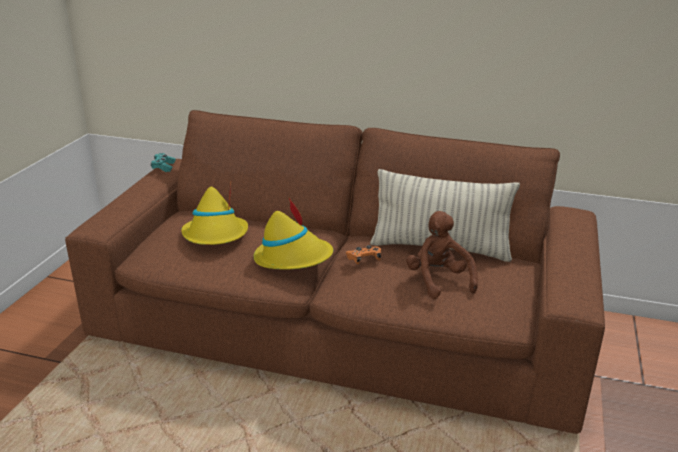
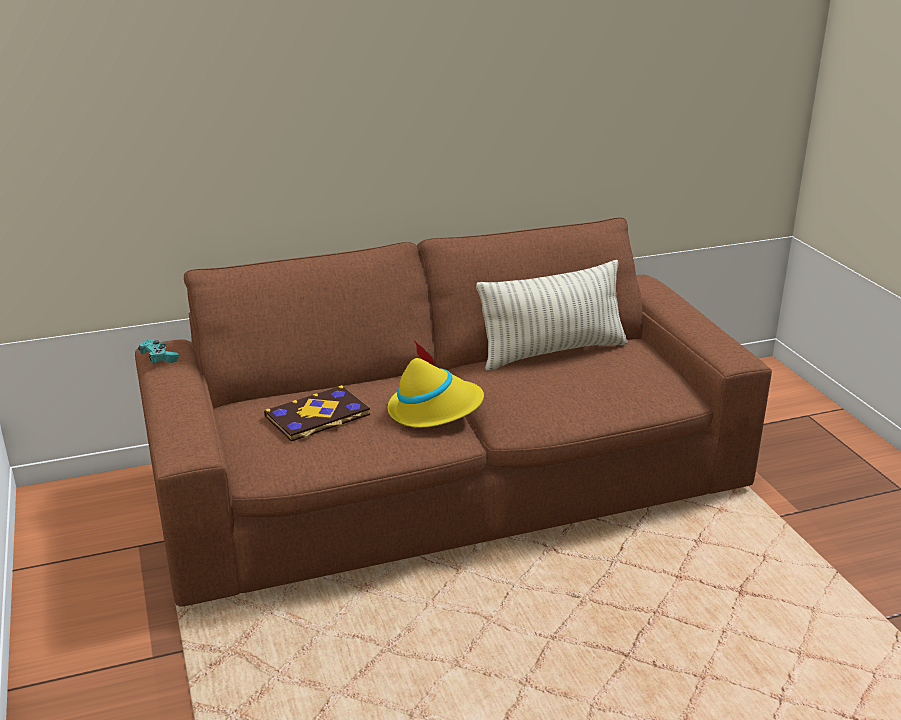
camera: 35 degrees left, 0 degrees up
(216, 236) = (318, 416): yellow hat -> book
(364, 259) = (504, 386): orange game controller -> none
(438, 281) = (592, 382): brown plush toy -> none

